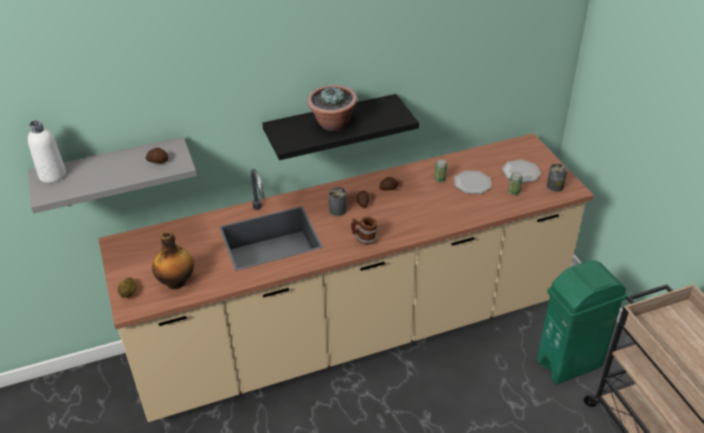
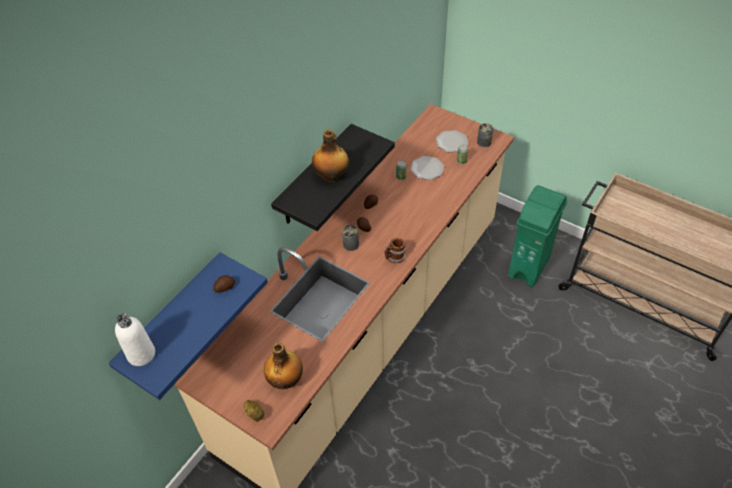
camera: 35 degrees left, 10 degrees up
(113, 172) = (173, 318): grey shelf -> blue shelf
(333, 124) = (331, 176): potted plant -> bottle

